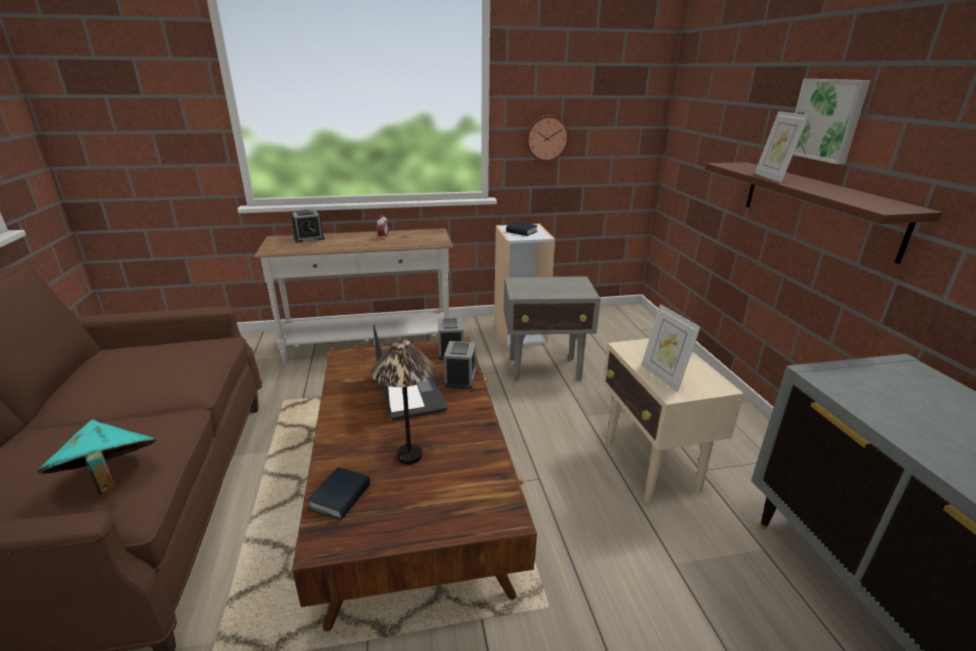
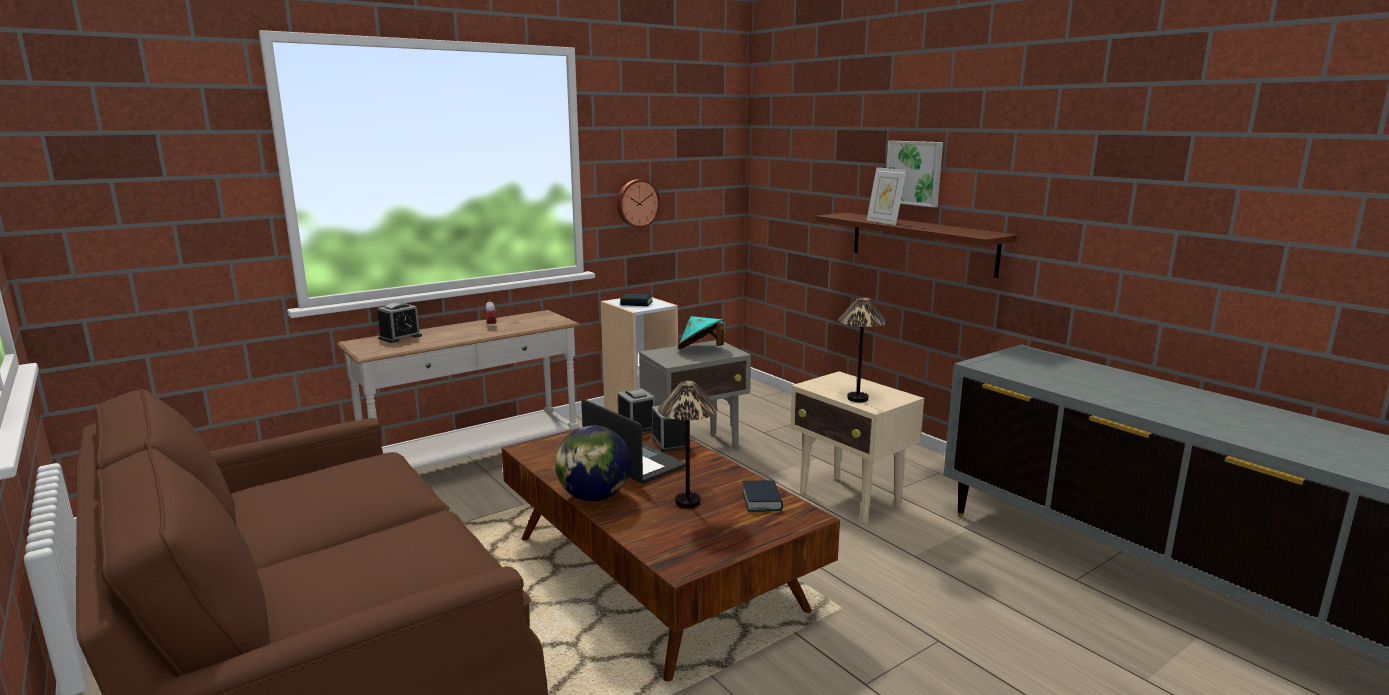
camera: 25 degrees left, 10 degrees down
(108, 479) = (444, 565): turquoise hat -> turquoise hat (701, 350)
(340, 424) = (594, 497): none -> globe
(340, 498) = (660, 540): book -> book (762, 501)
(663, 377) = (858, 399): picture frame -> table lamp

